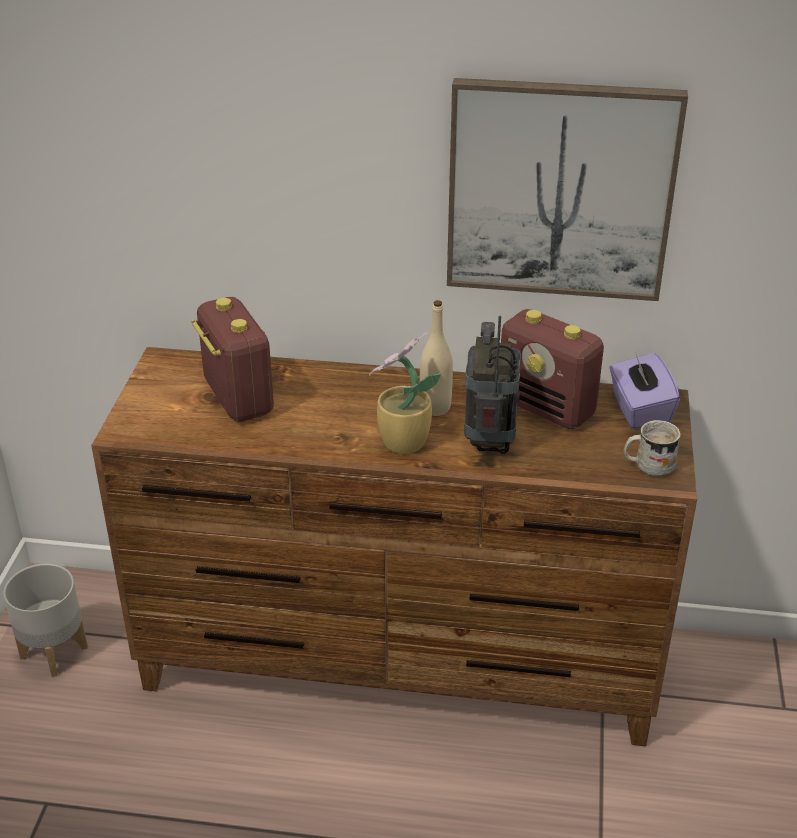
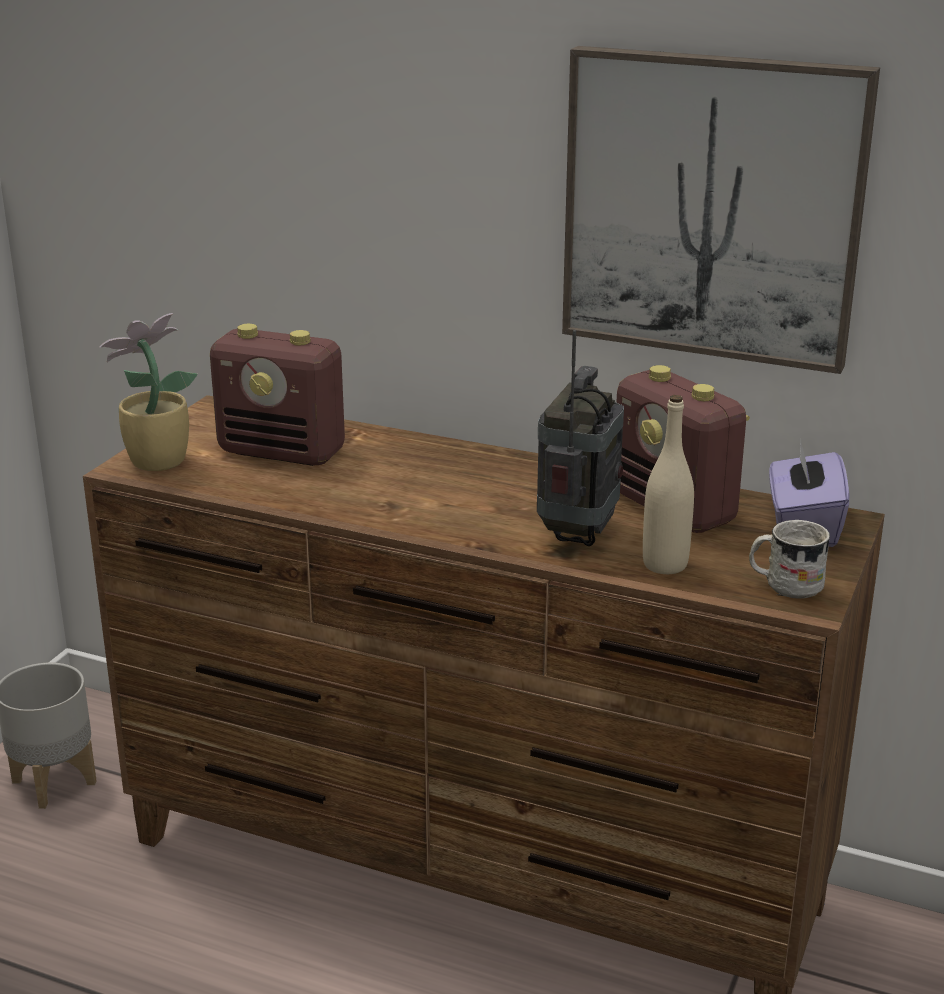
camera: 15 degrees right, 10 degrees down
(237, 397) = (283, 452): radio -> radio turned 120 degrees clockwise
(402, 443) = (461, 520): potted plant -> potted plant (155, 462)
(435, 408) = (525, 491): beige bottle -> beige bottle (665, 564)

